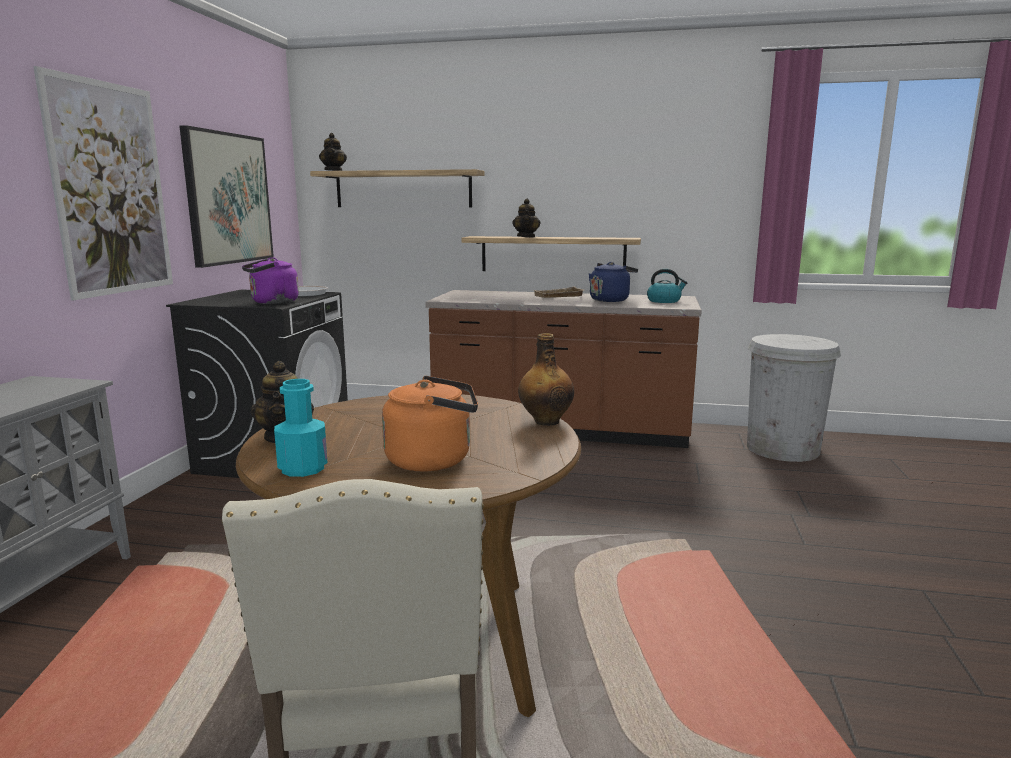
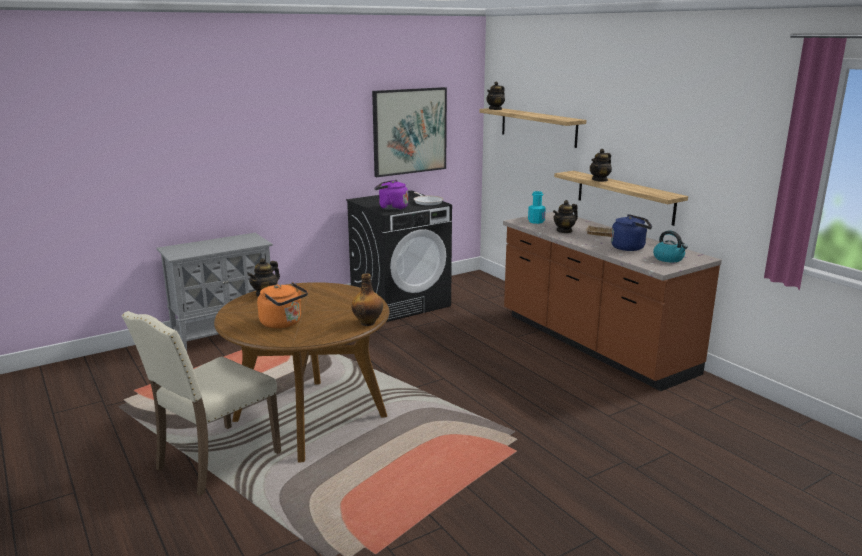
camera: 45 degrees right, 5 degrees up
(111, 189) = (316, 135): picture -> none
(303, 468) = (241, 310): turquoise bottle -> turquoise bottle (536, 221)
(515, 299) = (564, 231): none -> teapot
(782, 449) = (743, 423): white trash can -> none

